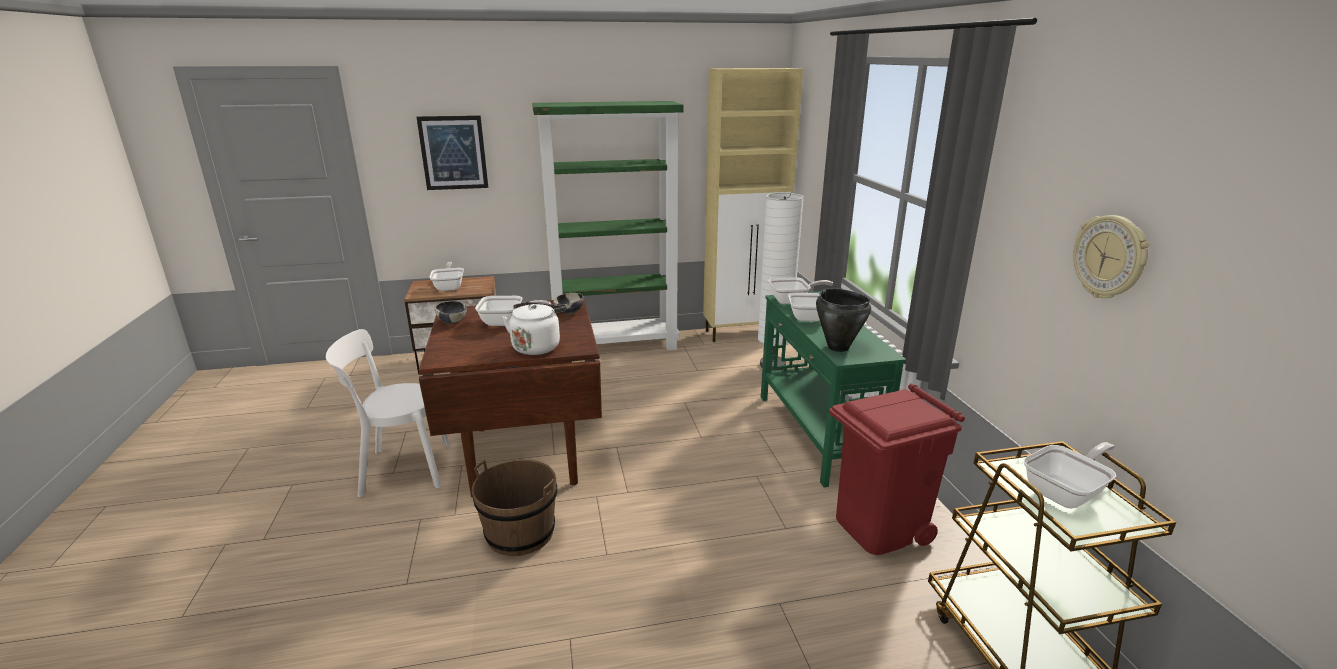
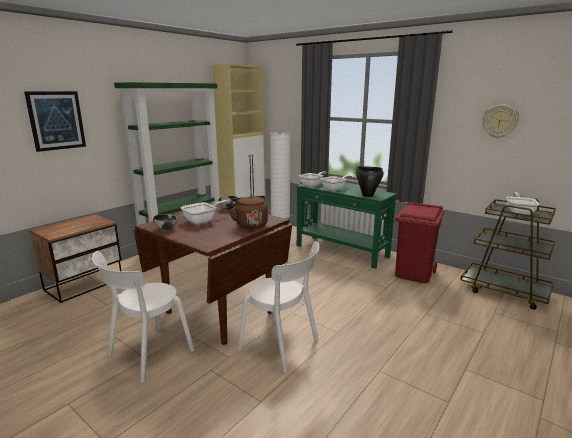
camera: 40 degrees left, 5 degrees down
(449, 287) = (72, 226): frying pan -> none
(520, 533) = (282, 346): brown bucket -> white chair
(537, 346) = (250, 225): white kettle -> brown kettle

